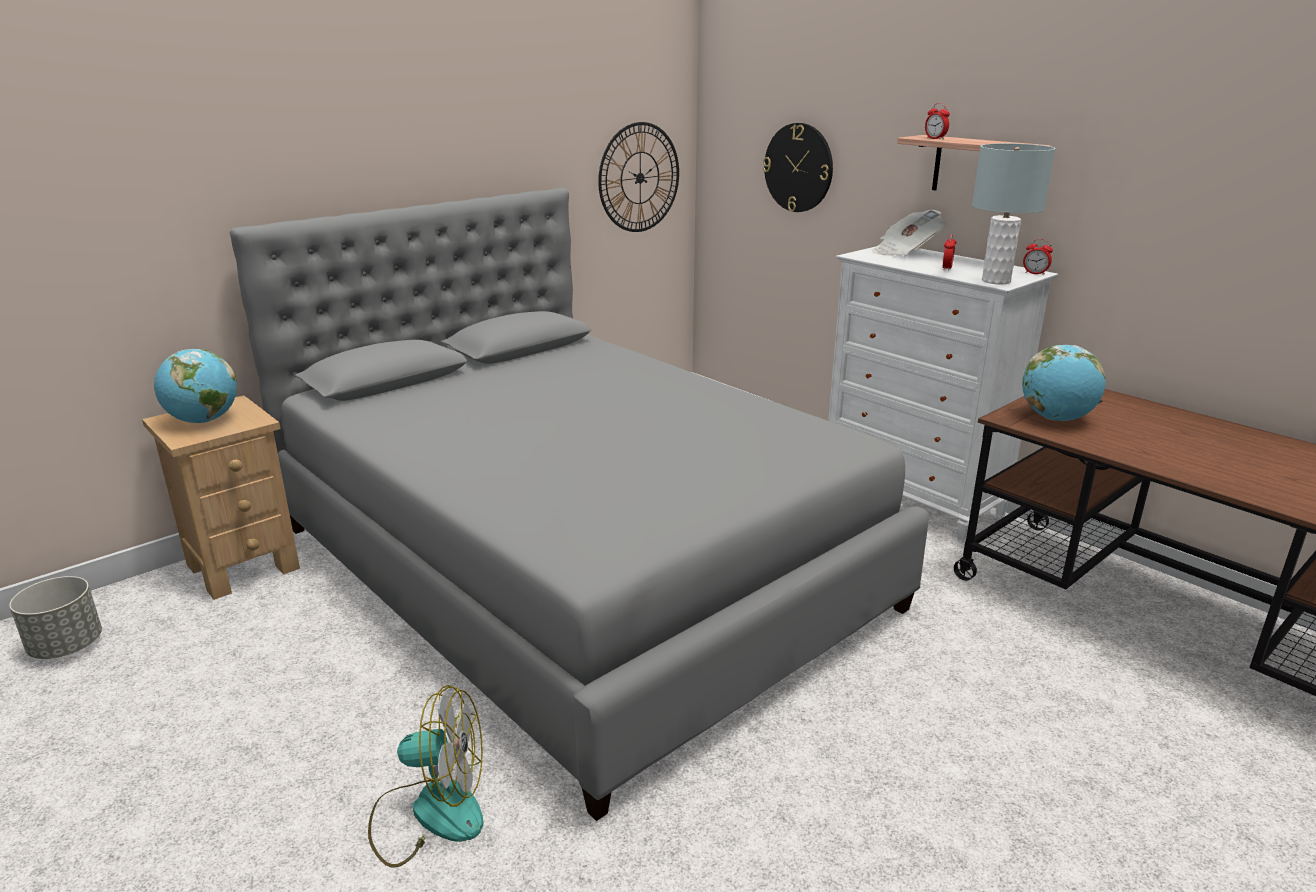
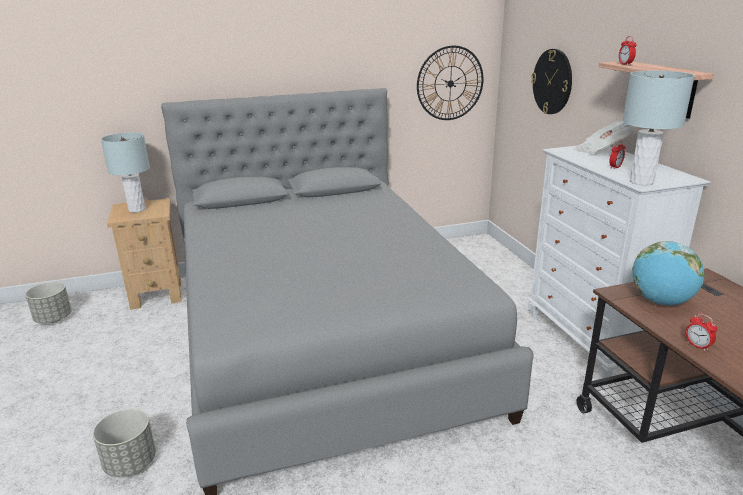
camera: 25 degrees right, 0 degrees up
(203, 421) = (136, 209): globe -> grey table lamp
(429, 812) = (131, 462): fan -> grey planter
(1035, 273) = (687, 179): alarm clock -> alarm clock (697, 346)

